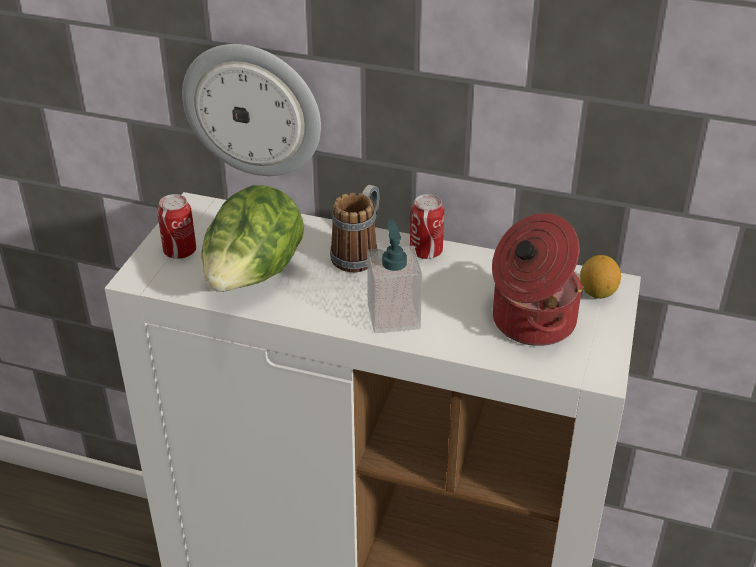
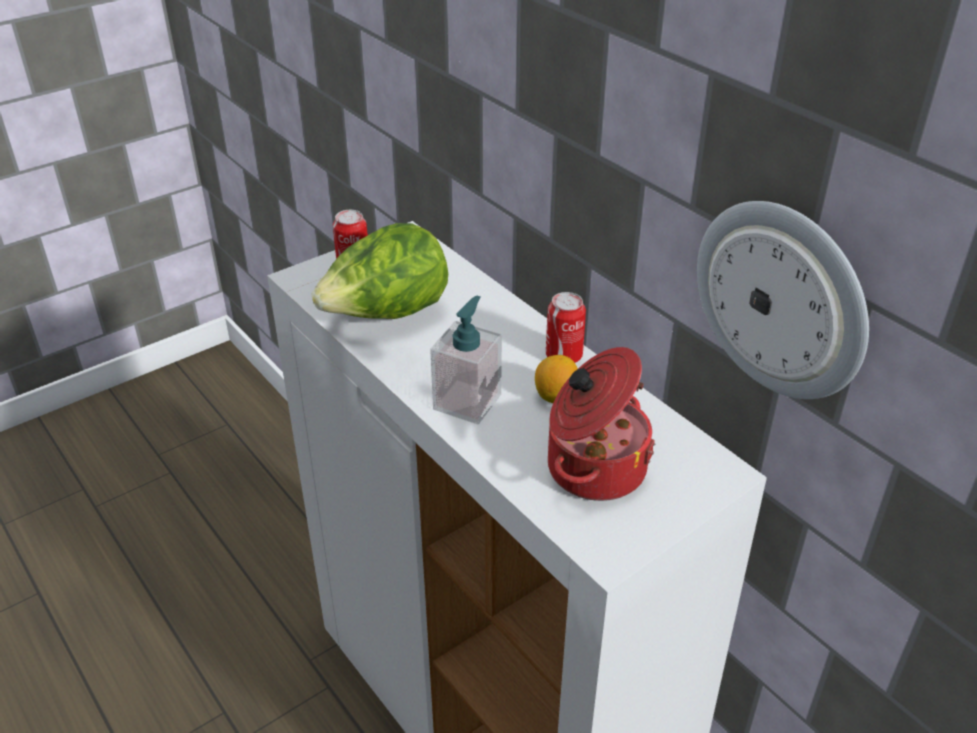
camera: 35 degrees right, 0 degrees up
(253, 109) = (469, 154): wall clock -> wall clock (782, 299)
(359, 253) = (500, 332): mug -> none
(597, 292) = (696, 471): lemon -> lemon (556, 397)

